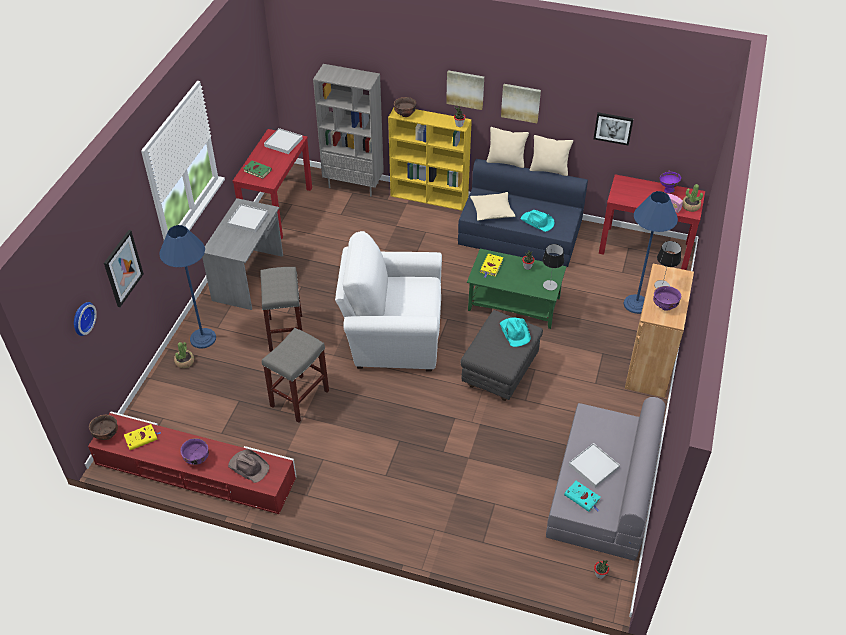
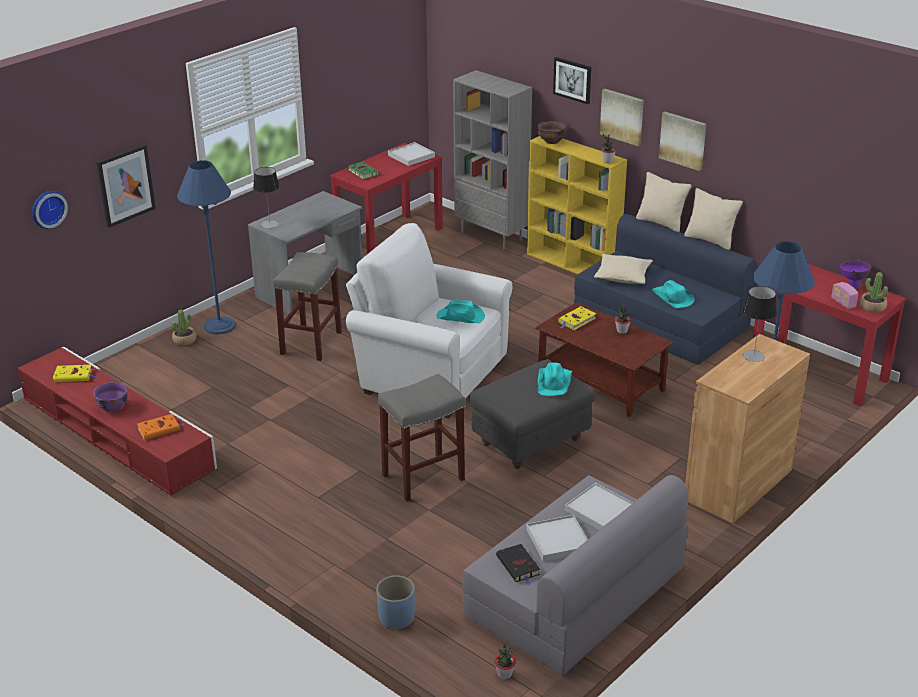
camera: 25 degrees right, 15 degrees down
(106, 434) = (42, 363): brown bowl -> none
(248, 219) = (319, 209): white tray -> white tray (599, 509)
(248, 466) = (160, 429): brown hat -> orange book
(299, 399) = (278, 403): grey stool -> grey stool (422, 478)
(415, 292) = (461, 317): none -> turquoise hat
(505, 557) = (396, 618): none -> blue planter
(515, 304) = (601, 383): green coffee table -> brown coffee table
(550, 285) = (637, 353): table lamp -> table lamp (269, 224)
(583, 498) = (519, 566): turquoise book -> black book
(613, 128) = (790, 187): picture -> picture (572, 80)
(664, 306) = (741, 375): purple bowl -> none

